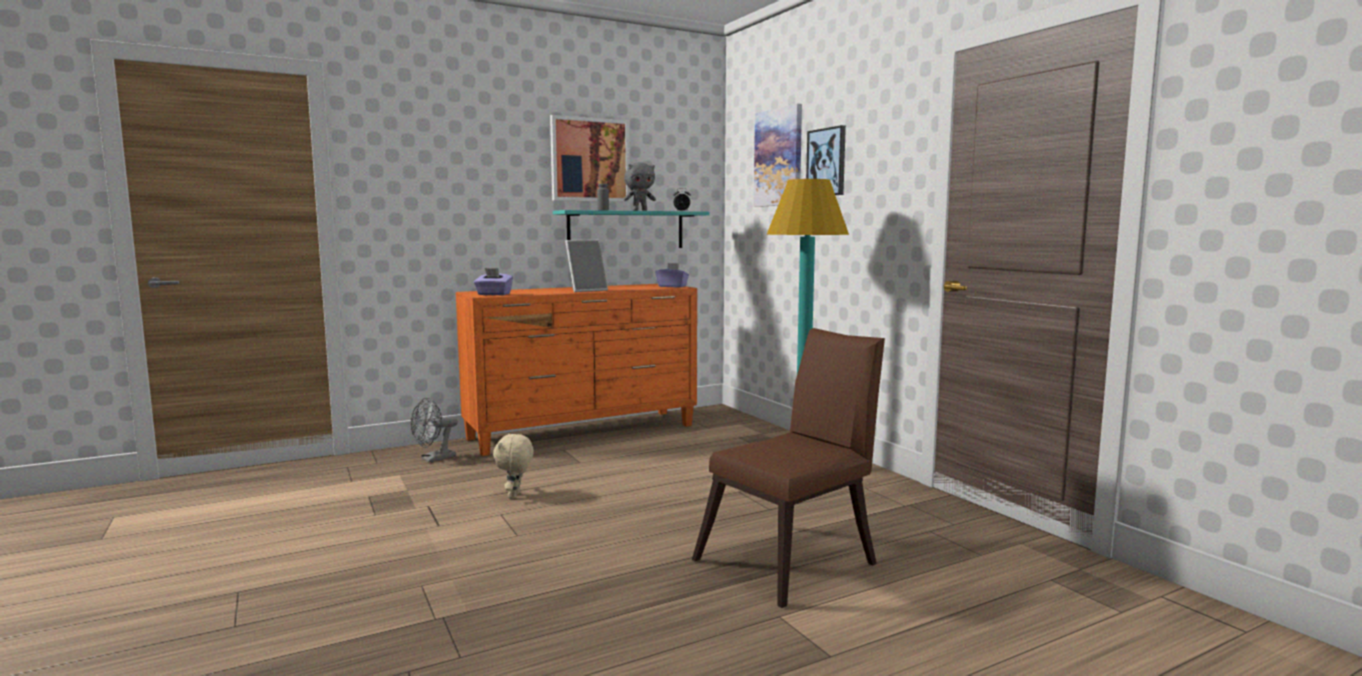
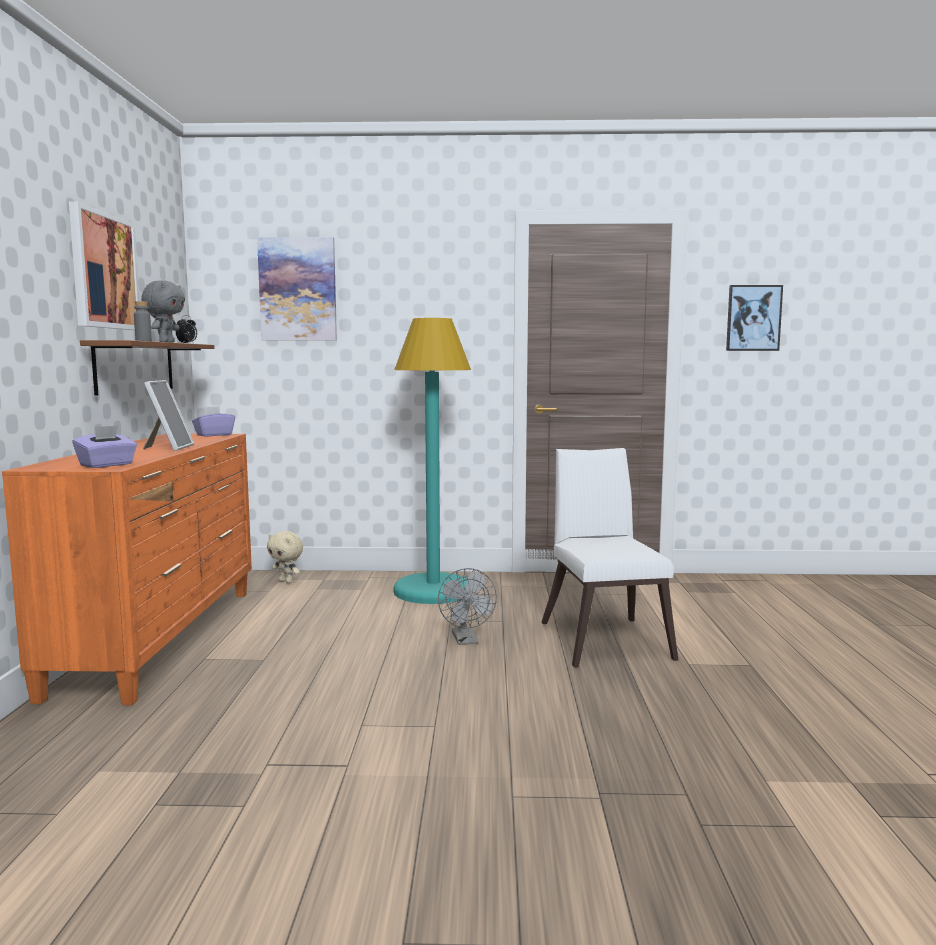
camera: 60 degrees left, 0 degrees up
(434, 459) = (77, 737): grey fan -> grey fan (466, 640)
(515, 495) = (315, 708): beige plush toy -> beige plush toy (286, 581)
(626, 230) = (135, 367): turquoise shelf -> brown shelf
(794, 559) = (604, 637): brown chair -> white chair
(827, 162) = (376, 300): picture -> picture (753, 318)

